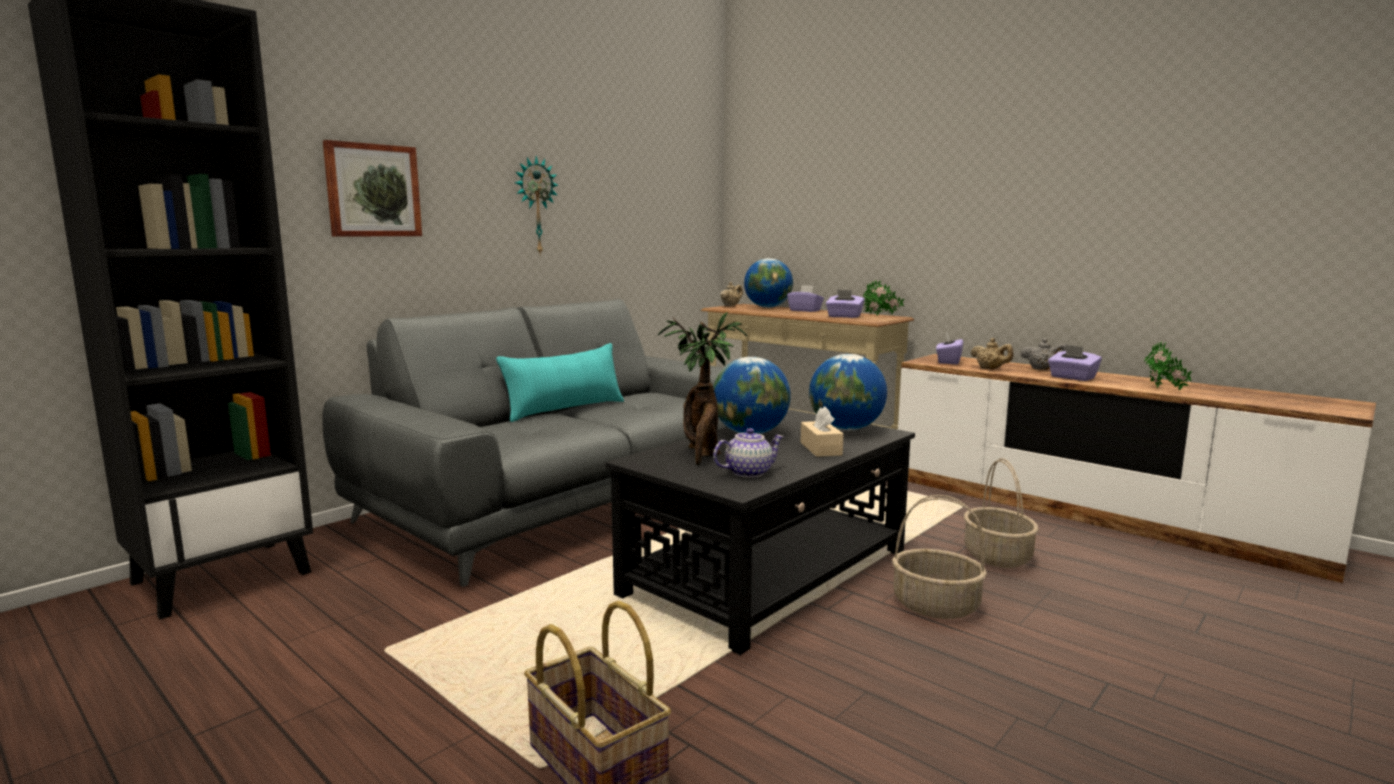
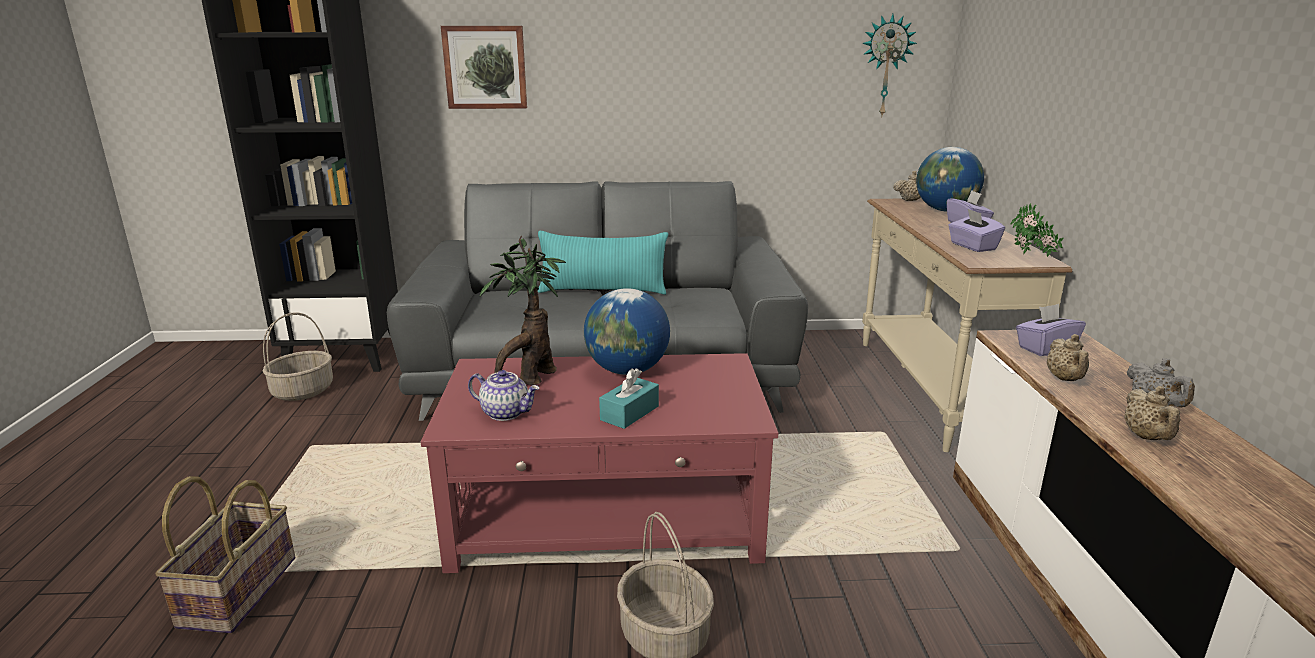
camera: 45 degrees right, 10 degrees up
(535, 206) = (657, 76): wall clock -> wall clock (885, 66)
(769, 571) = (608, 516): black coffee table -> red coffee table
(820, 449) = (629, 413): beige tissue box -> turquoise tissue box
(846, 429) = (722, 399): globe -> none
(998, 557) = (852, 629): basket -> basket (302, 391)
(1072, 378) = (1146, 437): purple tissue box -> beige teapot
(1164, 389) = (1242, 520): potted plant -> none

